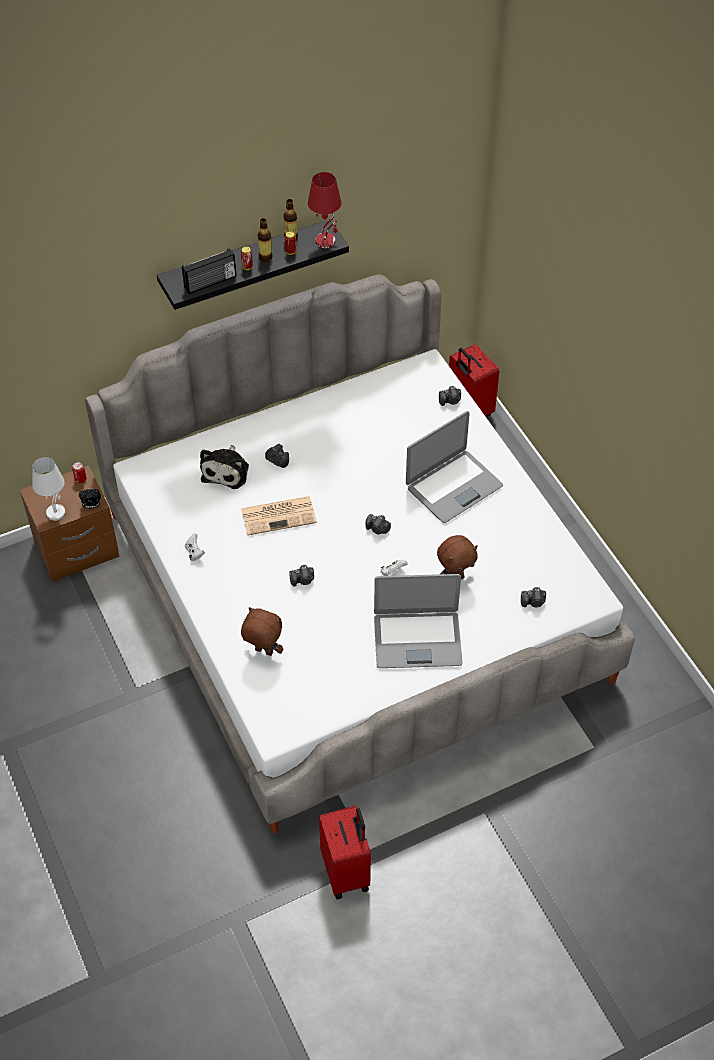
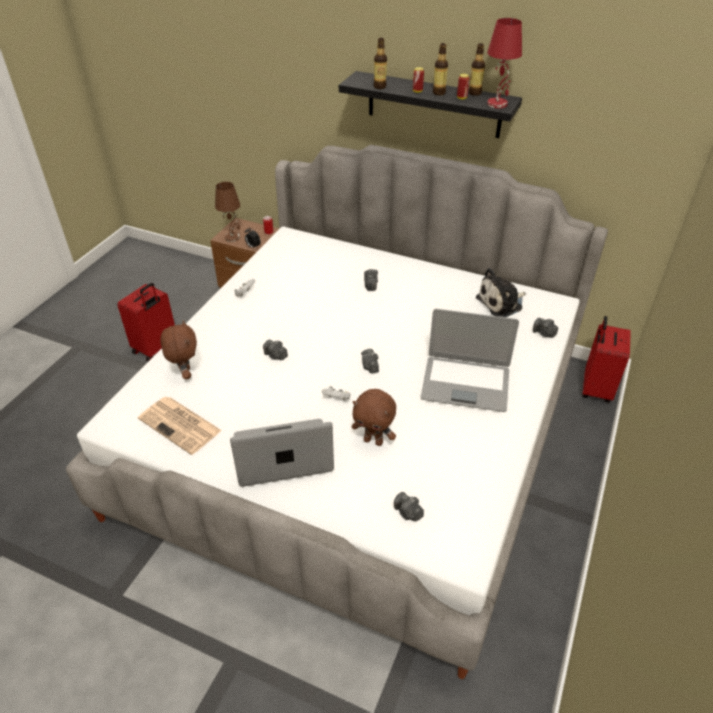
camera: 50 degrees right, 10 degrees down
(56, 512) = (232, 237): white table lamp -> brown table lamp
(210, 282) = (379, 87): radio -> bottle
(226, 471) = (332, 269): plush toy -> plush toy (501, 303)
(279, 515) = (323, 312): newspaper -> newspaper (181, 425)
(347, 872) = (90, 594): red suitcase -> red suitcase (156, 348)
(417, 639) = (283, 455): laptop -> laptop turned 120 degrees clockwise

